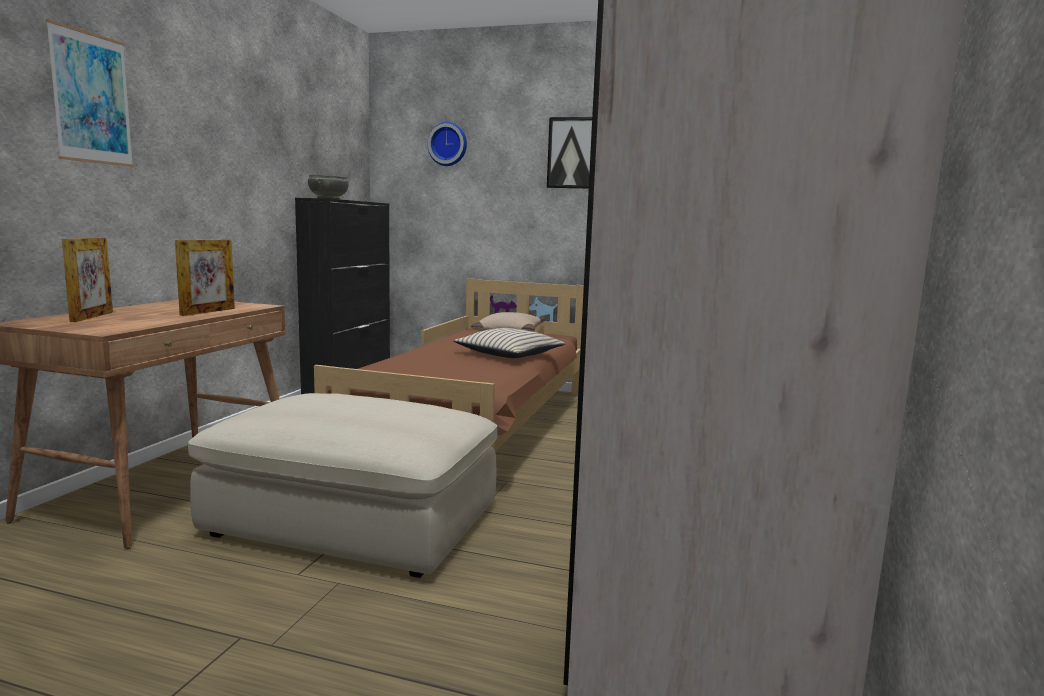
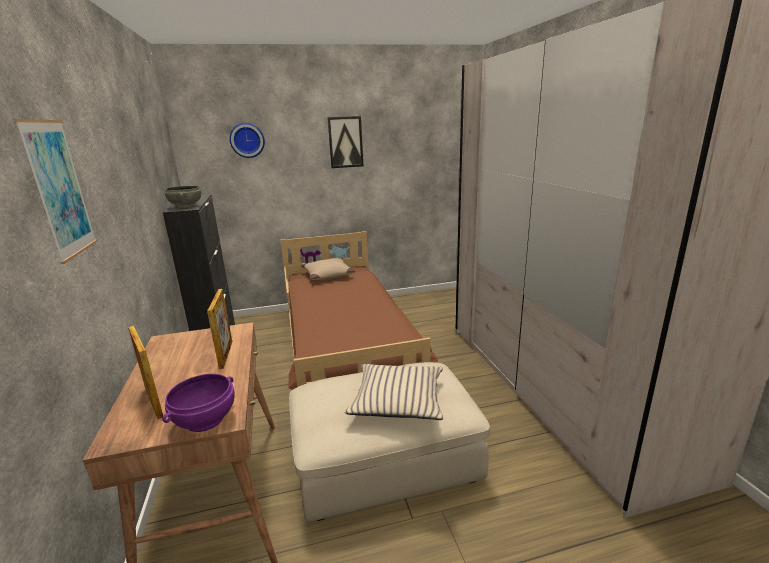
camera: 30 degrees left, 10 degrees up
(93, 328) = (206, 420): none -> purple bowl
(509, 354) = (365, 298): beige pillow -> beige pillow (398, 400)

